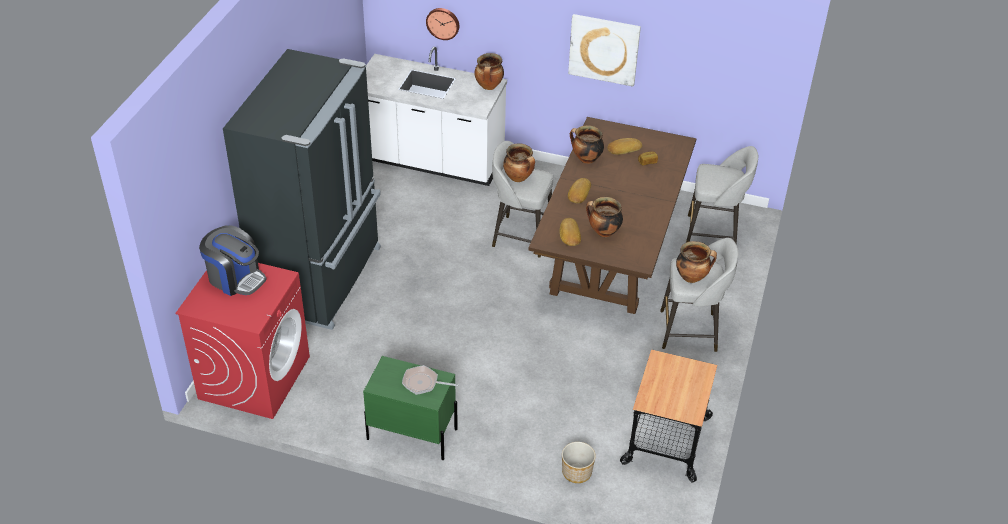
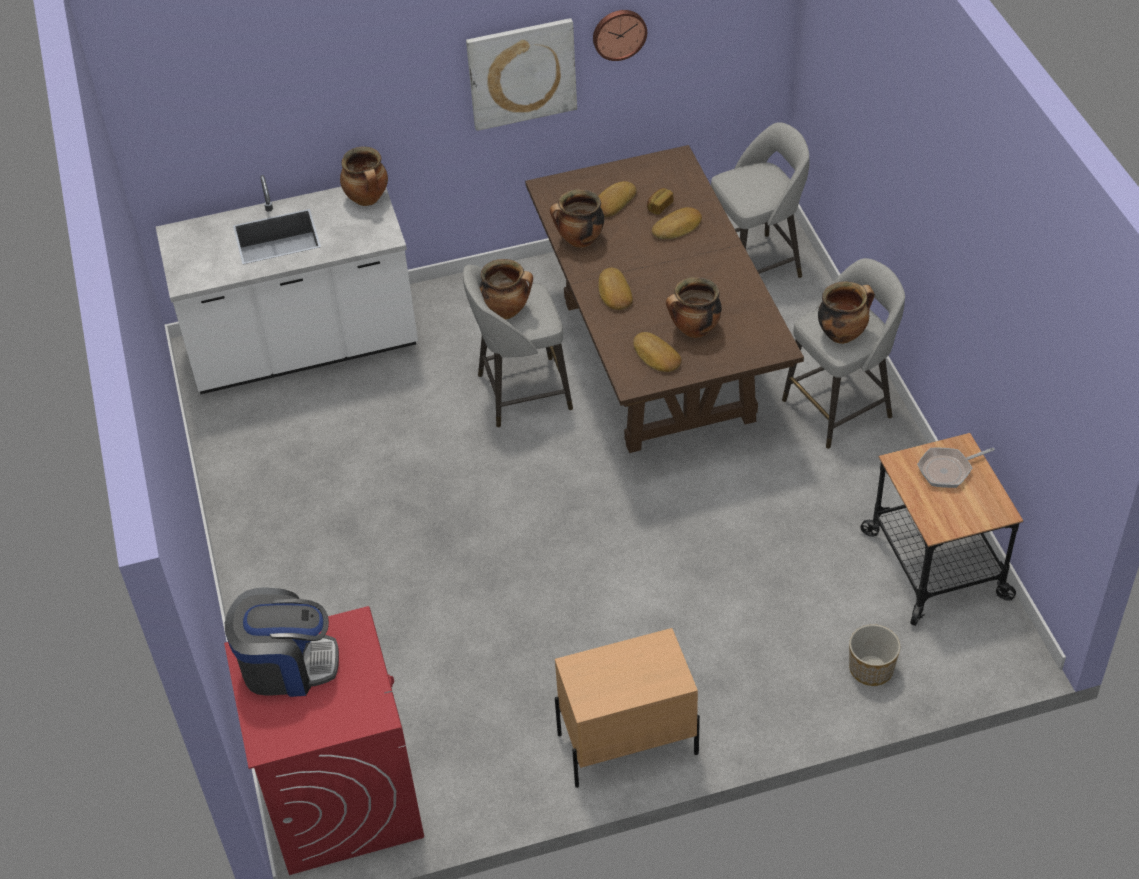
camera: 30 degrees left, 5 degrees up
(322, 278) = (305, 598): black fridge -> none
(411, 433) = (626, 743): green nightstand -> beige nightstand
(423, 383) = (644, 664): frying pan -> frying pan (948, 470)
(443, 23) = (260, 134): wall clock -> wall clock (619, 33)
(647, 177) = (678, 227): none -> bread

